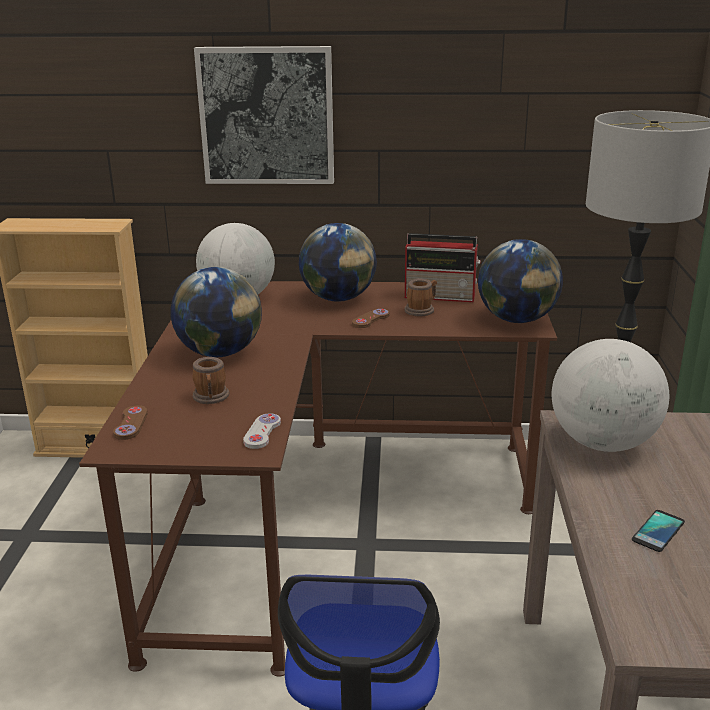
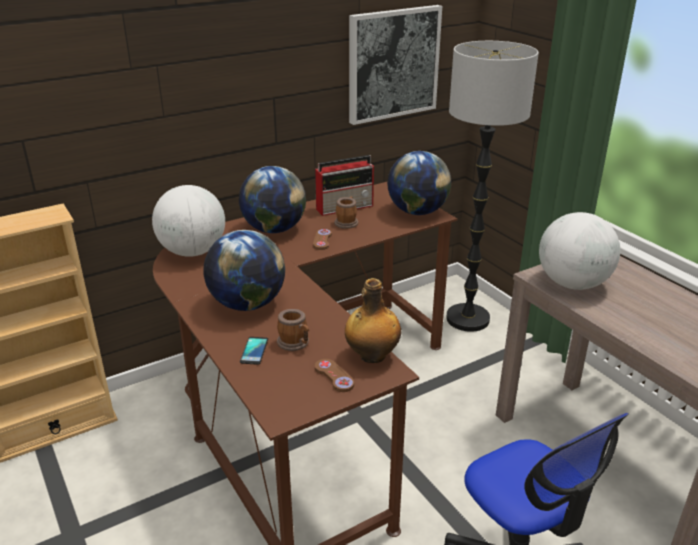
camera: 35 degrees left, 5 degrees up
(131, 424) = (264, 389): brown game controller -> brown game controller (334, 376)
(262, 432) = (371, 356): white game controller -> bottle
(267, 116) = (181, 83): picture -> picture (393, 64)
(658, 531) = (663, 328): phone -> phone (254, 351)

